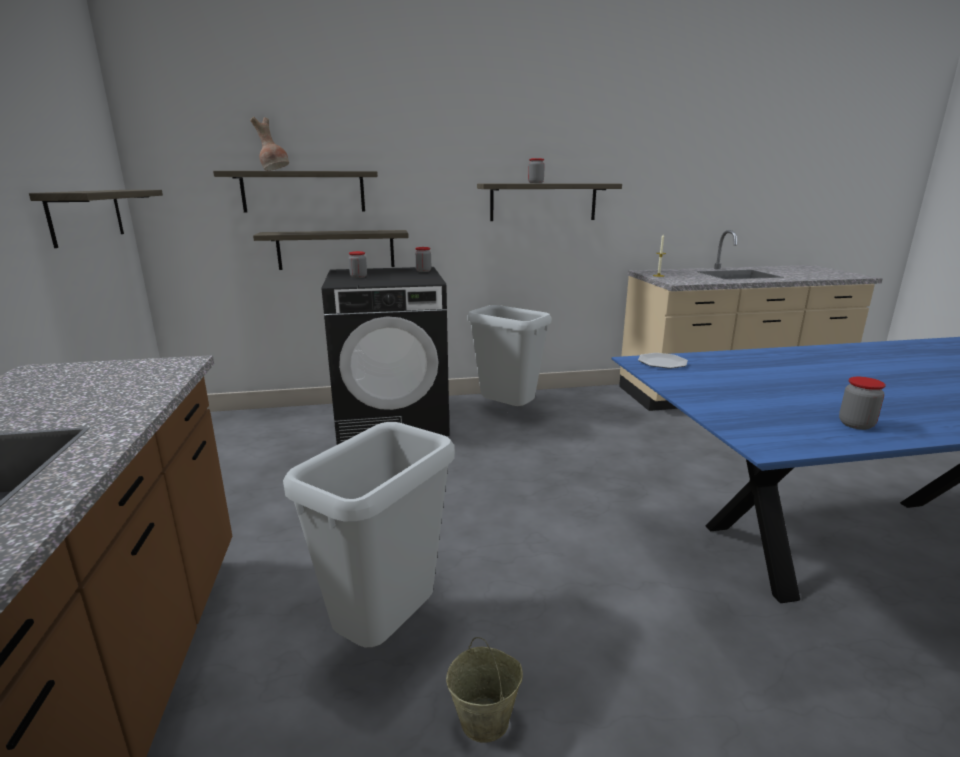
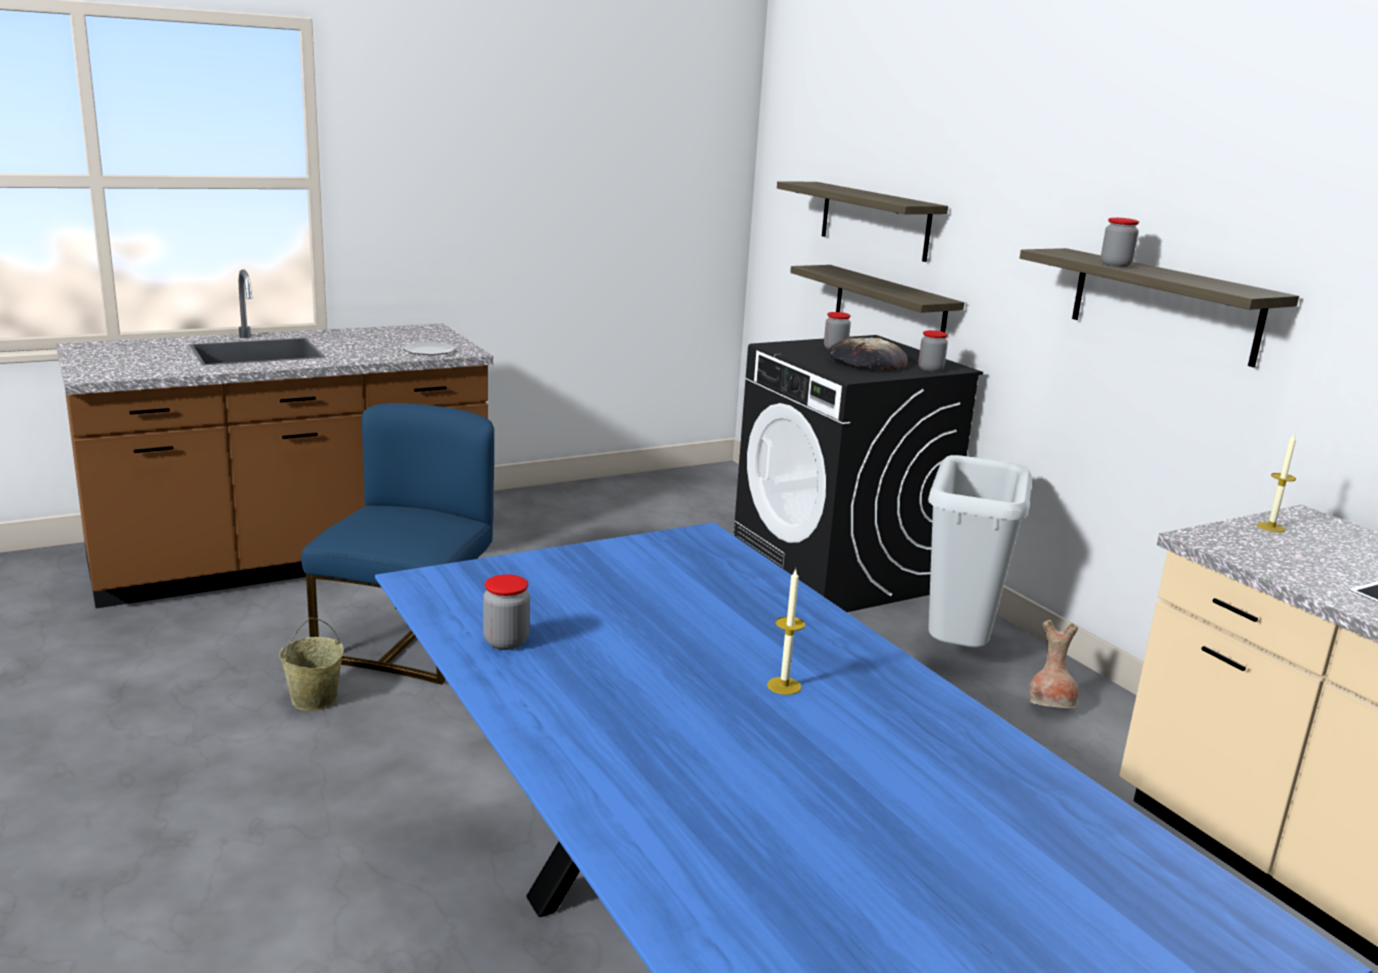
camera: 70 degrees right, 0 degrees up
(86, 216) = (653, 215): shelf -> none
(275, 170) = (840, 188): brown vase -> brown vase (1051, 707)
(385, 631) = (409, 641): grey trash can -> blue chair
(399, 276) = (866, 363): none -> bread
(662, 363) = (707, 549): plate -> plate (429, 351)
(851, 369) = (784, 686): none -> candle

